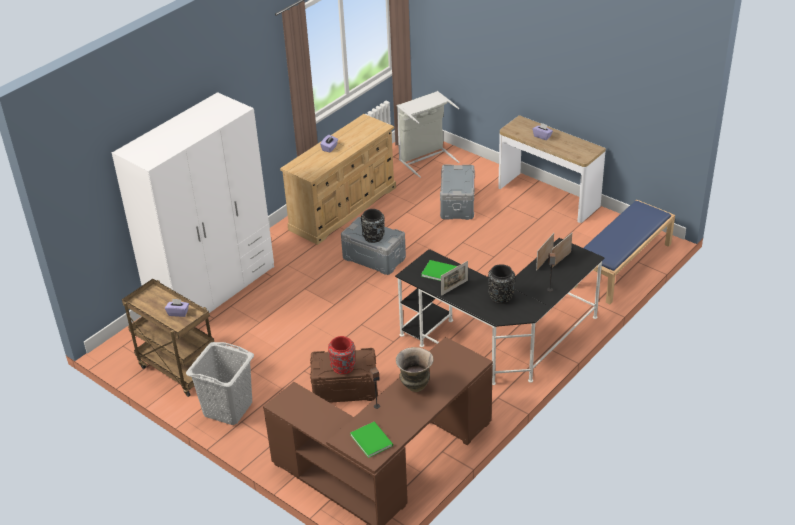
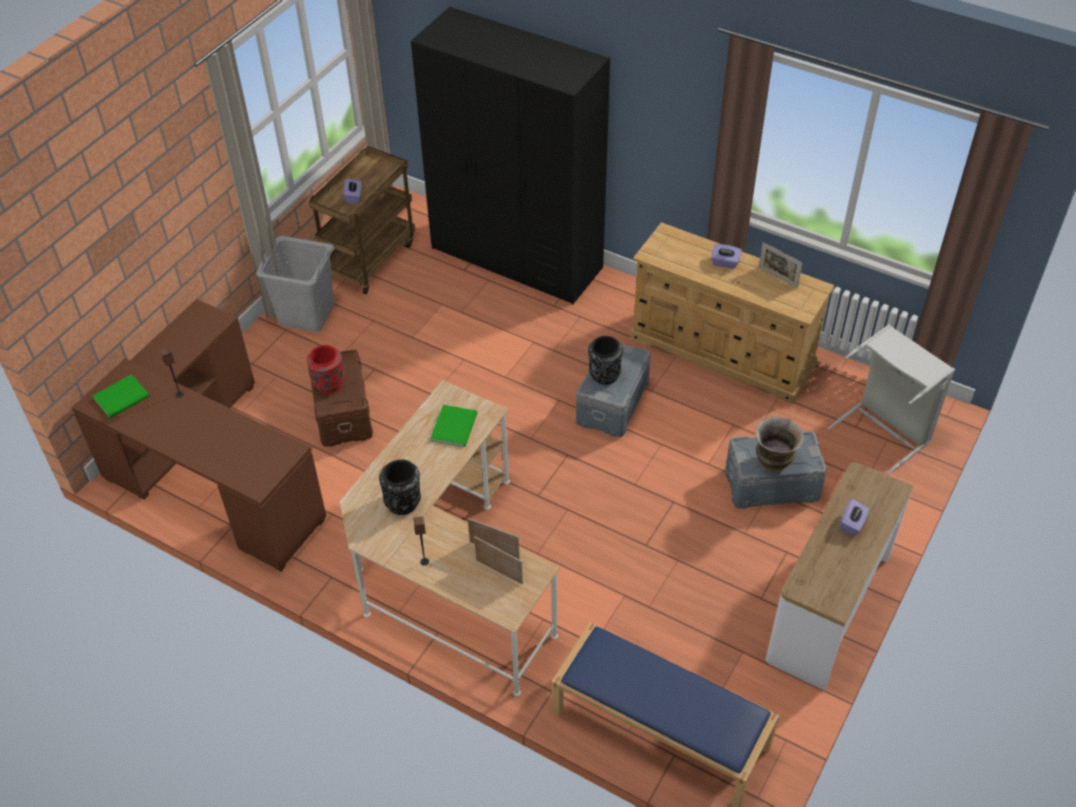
camera: 80 degrees right, 10 degrees up
(213, 290) = (517, 258): white wardrobe -> black wardrobe
(415, 385) = (215, 426): vase -> vase (773, 462)
(454, 288) = (420, 447): picture frame -> picture frame (778, 277)
(502, 341) = (448, 573): black desk -> beige desk

